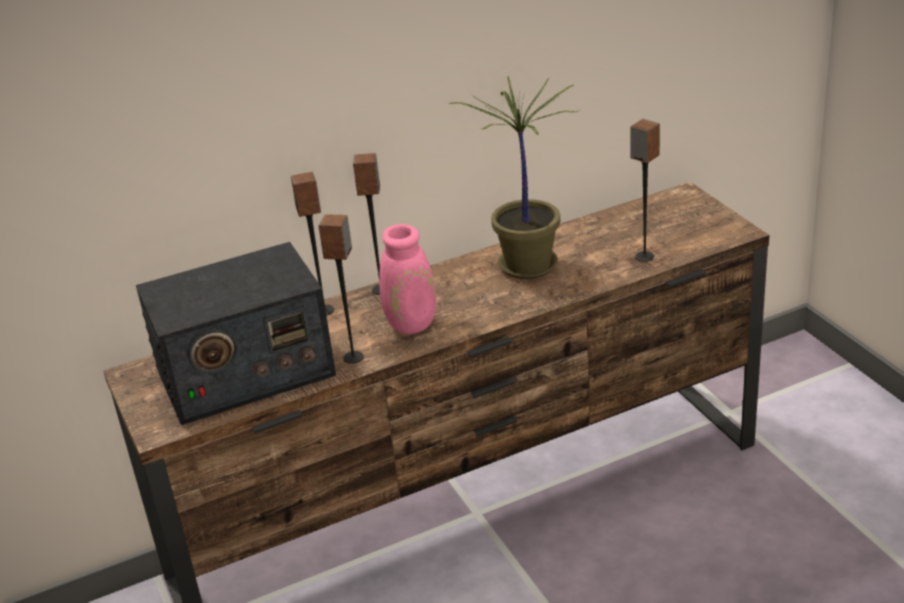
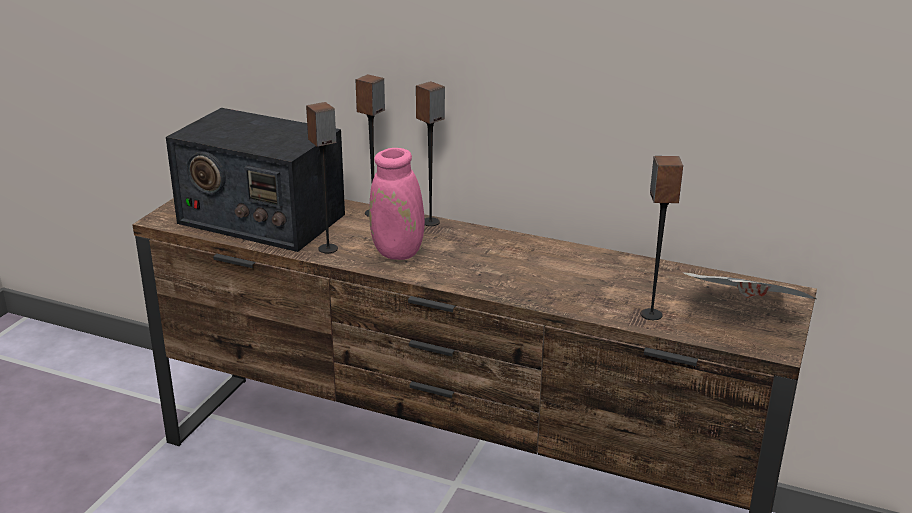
camera: 45 degrees right, 5 degrees down
(526, 265) = (552, 265): potted plant -> none
(691, 223) = (745, 316): none -> newspaper

